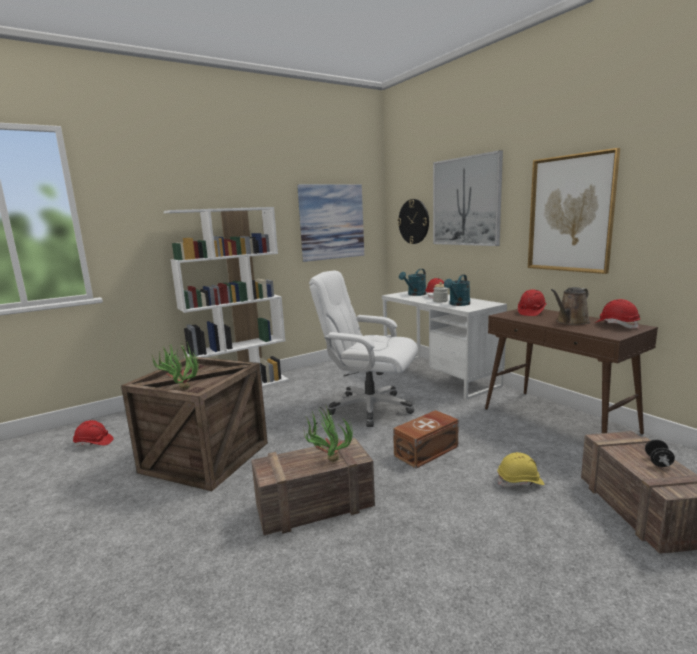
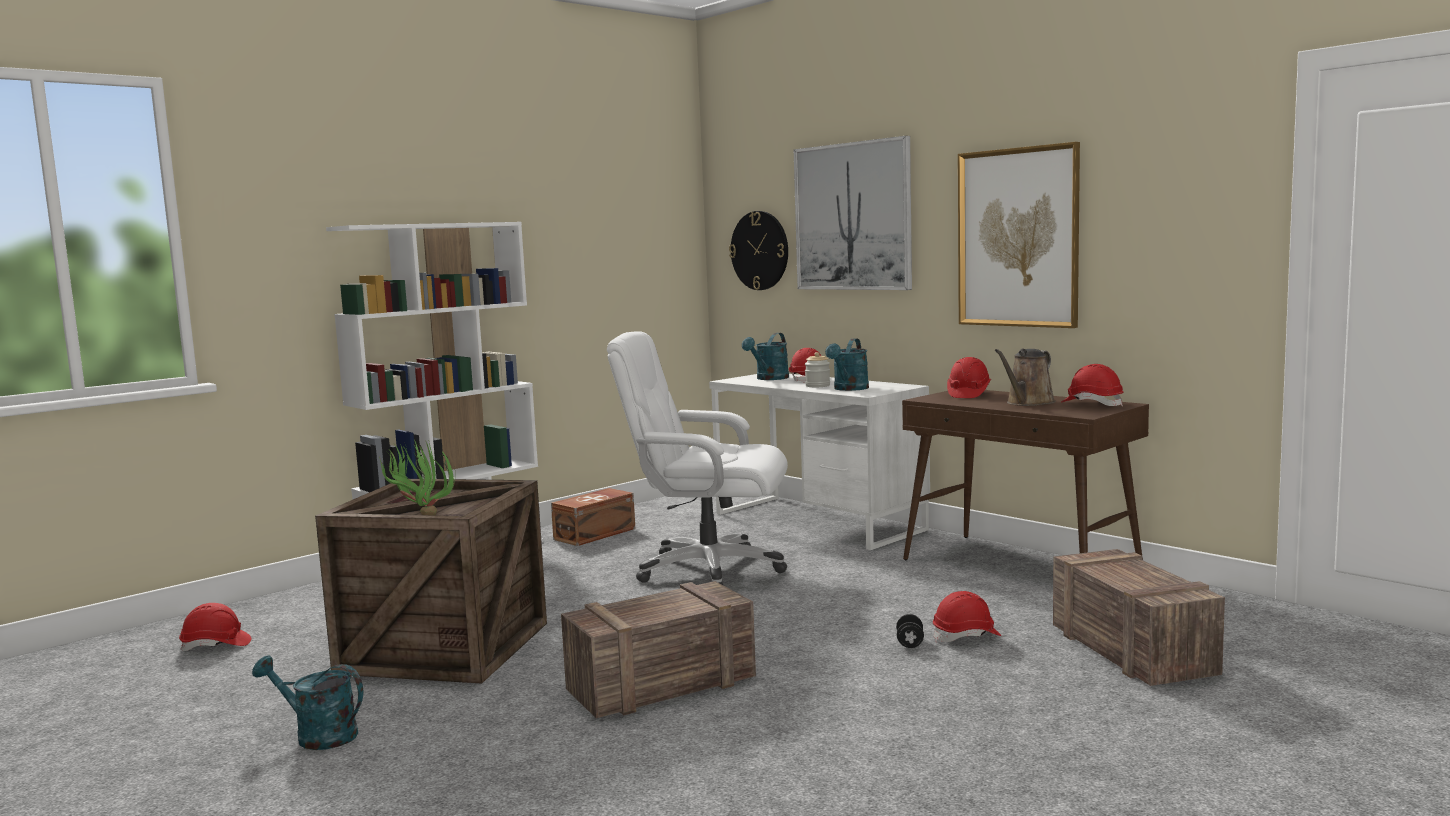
camera: 10 degrees left, 5 degrees down
(101, 528) = (317, 735): none -> turquoise watering can
(327, 460) = (683, 605): potted plant -> none
(331, 222) = (612, 250): picture -> none
(427, 451) = (821, 614): brown storage box -> brown storage box (596, 534)
(520, 481) = (966, 636): yellow hard hat -> red hard hat
(658, 462) = (1147, 575): black dumbbell -> black dumbbell (910, 643)

